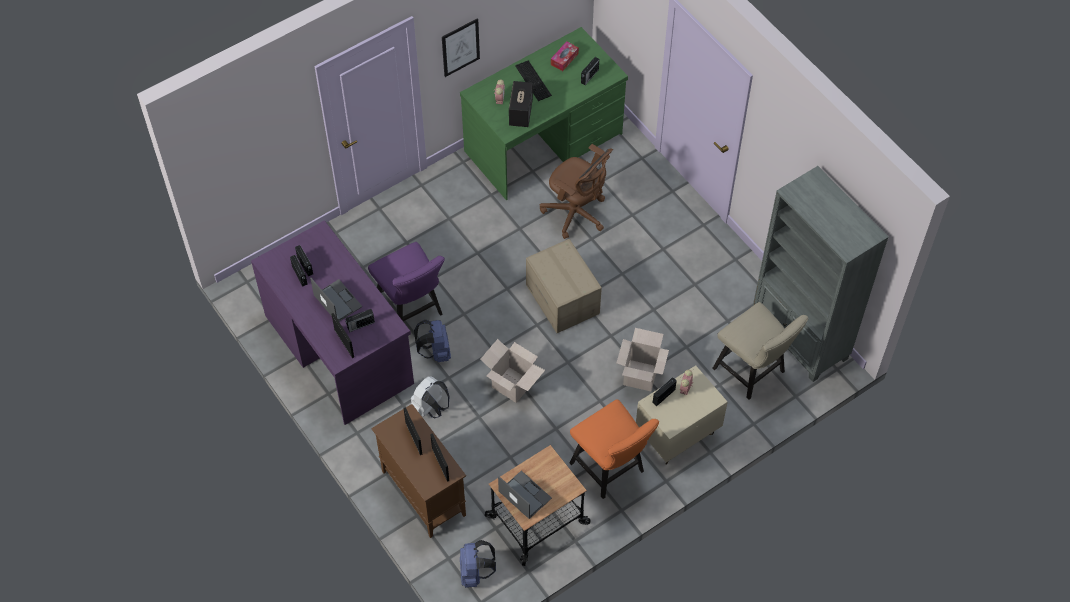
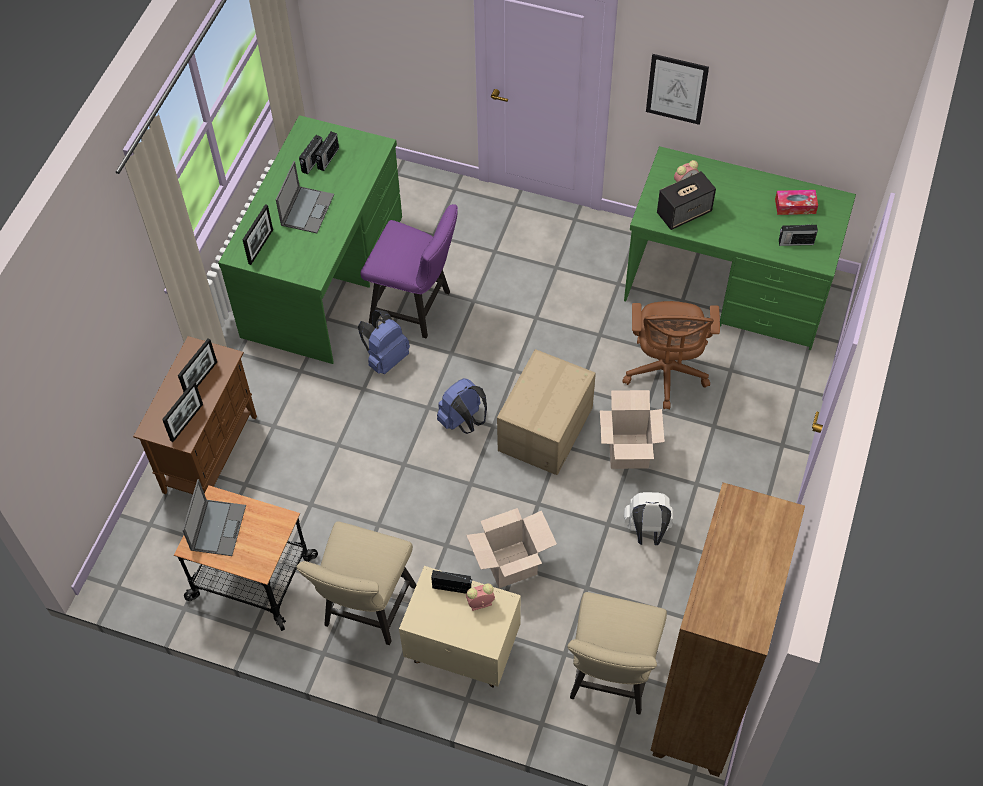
camera: 55 degrees right, 0 degrees up
(339, 348) = (324, 277): purple desk -> green desk
(360, 325) = (293, 246): radio -> none
(412, 311) = (416, 308): purple chair -> purple chair turned 90 degrees counterclockwise
(430, 408) = (314, 397): white backpack -> white backpack (647, 531)
(475, 573) = (149, 560): blue backpack -> blue backpack (463, 421)
(512, 385) = (400, 451): cardboard box -> cardboard box (628, 451)
(533, 80) = (739, 197): keyboard -> none
(611, 470) = (366, 611): orange chair -> beige chair
(799, 338) = (701, 703): grey bookcase -> brown bookcase

